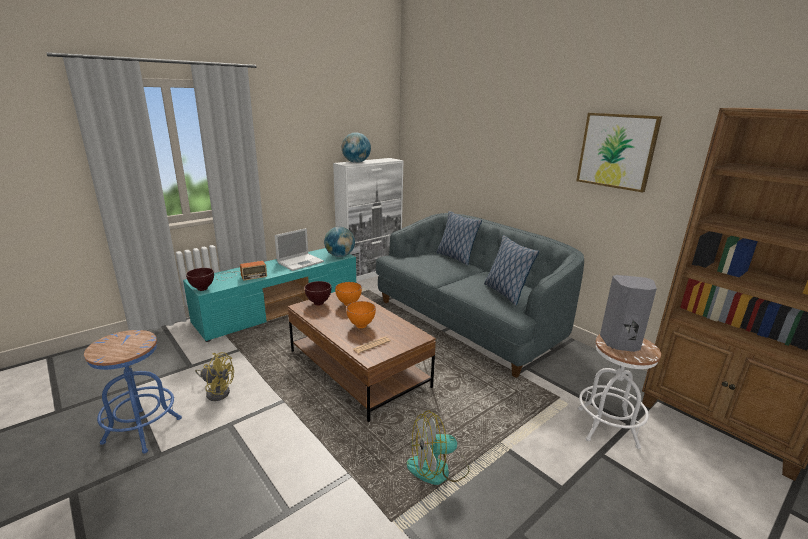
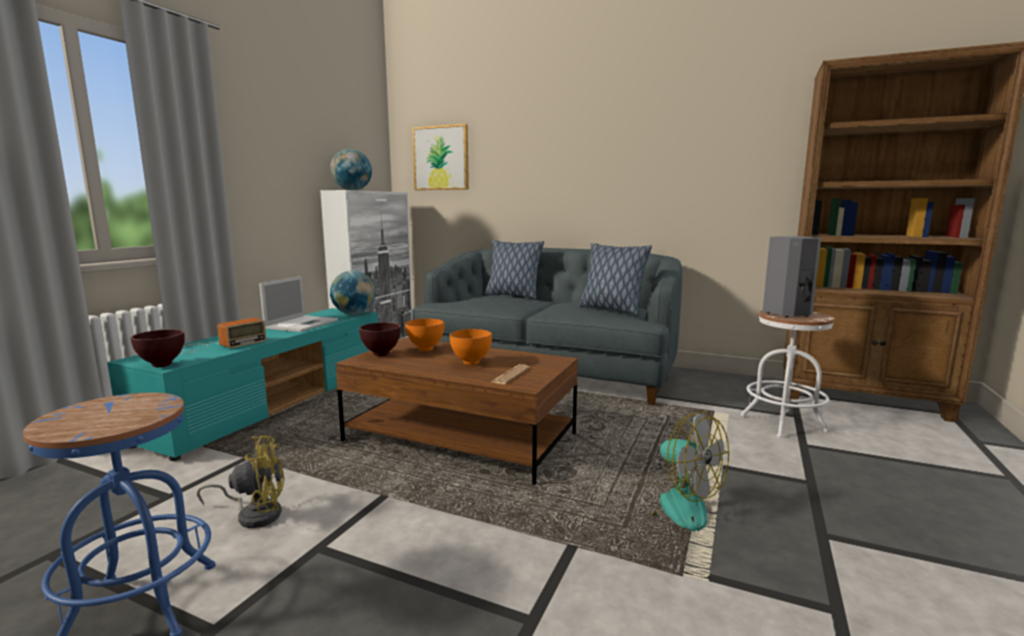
camera: 25 degrees left, 10 degrees down
(438, 469) = (671, 505): fan -> fan turned 90 degrees counterclockwise
(616, 151) = (691, 140): picture -> picture (441, 158)

